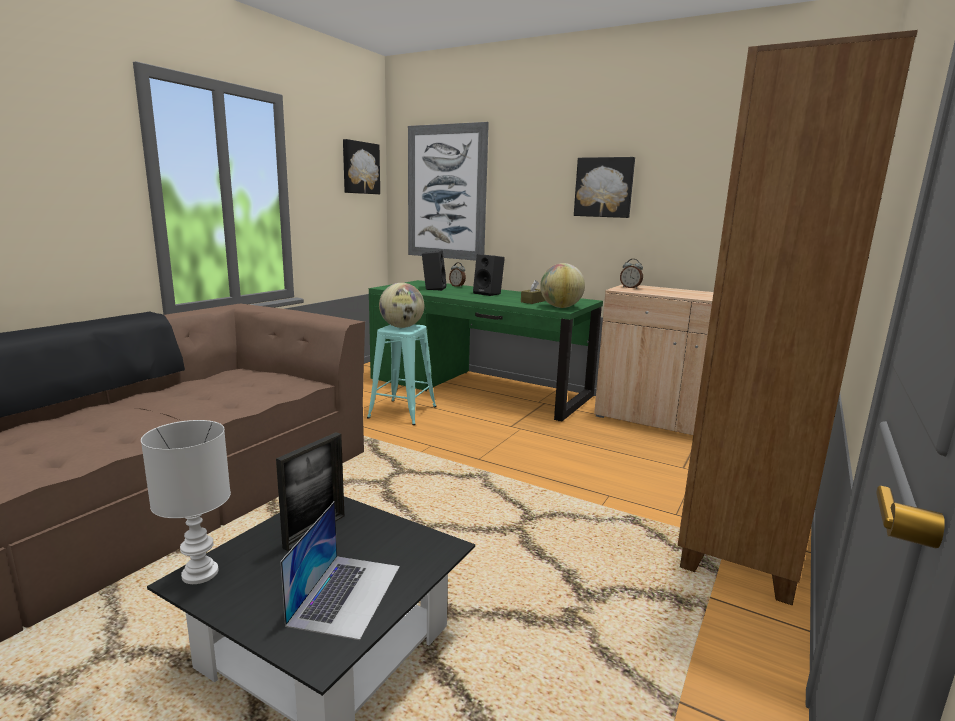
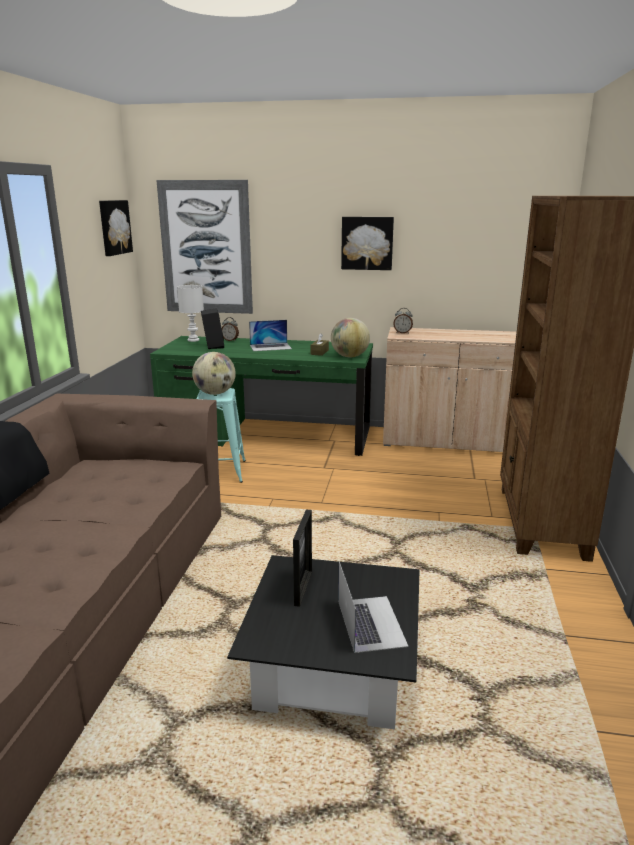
camera: 20 degrees left, 5 degrees up
(198, 574) = (255, 638): white table lamp -> white table lamp (193, 340)
(489, 293) = (270, 347): black speaker -> laptop

